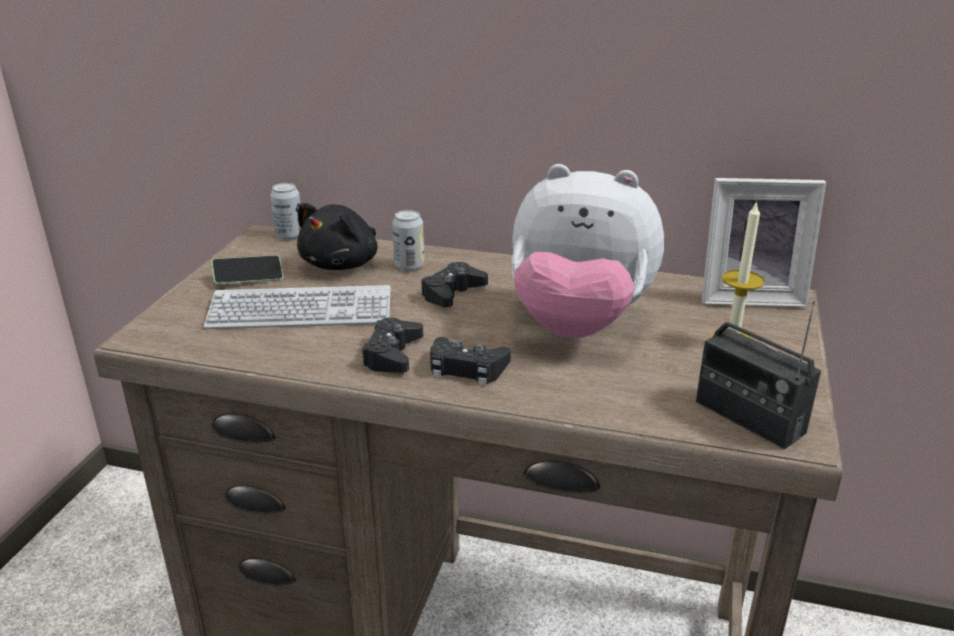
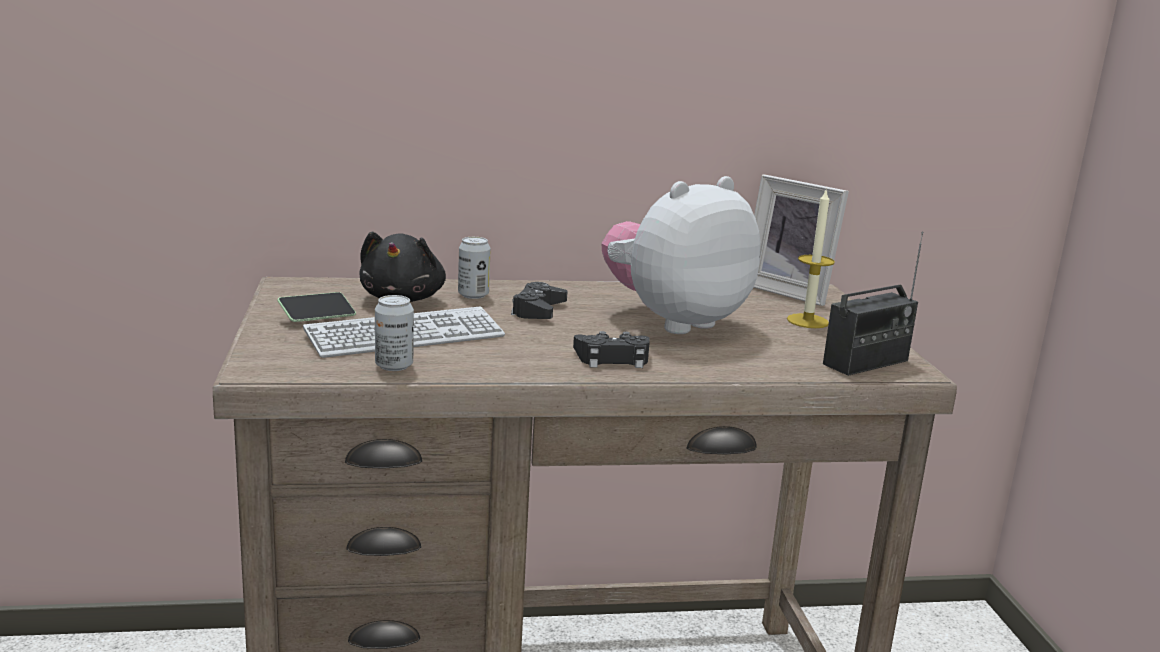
camera: 25 degrees left, 10 degrees down
(289, 235) = (317, 281): can -> can (394, 366)
(392, 354) = (534, 356): black game controller -> none
(578, 324) = (674, 321): plush toy -> plush toy turned 150 degrees clockwise
(749, 296) = (790, 291): picture frame -> picture frame turned 60 degrees clockwise
(749, 417) = (866, 363): radio -> radio turned 60 degrees counterclockwise

